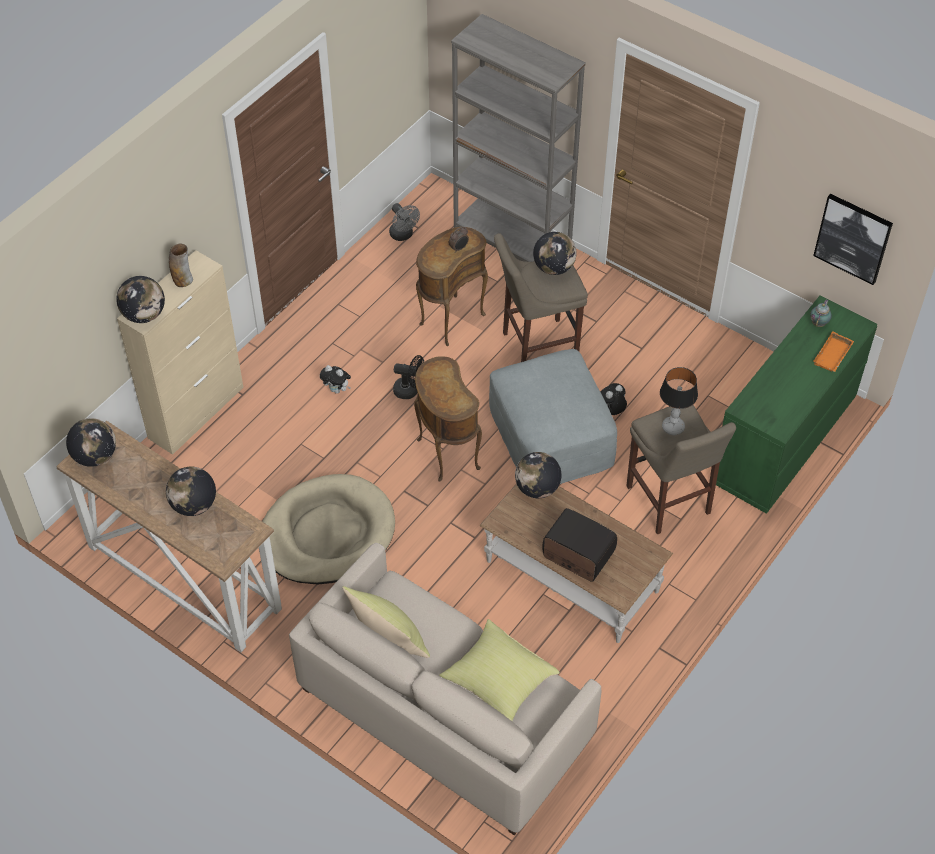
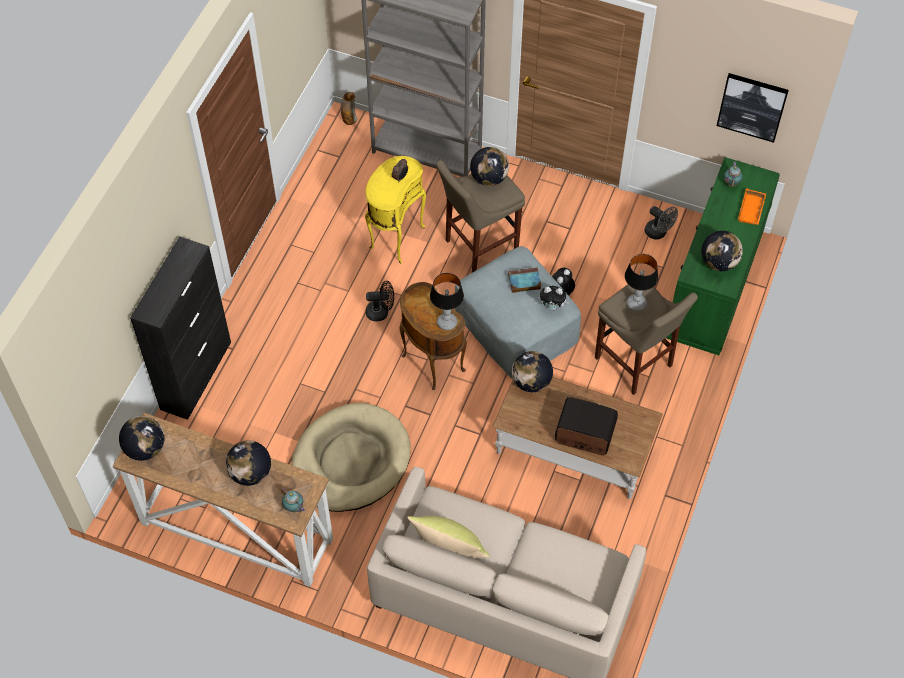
camera: 15 degrees left, 5 degrees up
(144, 315) = (154, 309): globe -> globe (719, 262)
(183, 280) = (178, 267): vase -> vase (349, 119)
(196, 412) = (196, 375): beige cabinet -> black cabinet
(226, 550) = (294, 508): none -> teapot
(337, 390) = (316, 325): plush toy -> plush toy (553, 306)
(403, 235) = (328, 167): grey fan -> grey fan (658, 233)
(450, 319) = (395, 237): brown side table -> yellow side table
(459, 403) = (447, 322): none -> table lamp
(498, 681) = (553, 563): yellow pillow -> none
(562, 384) = (523, 282): none -> book

